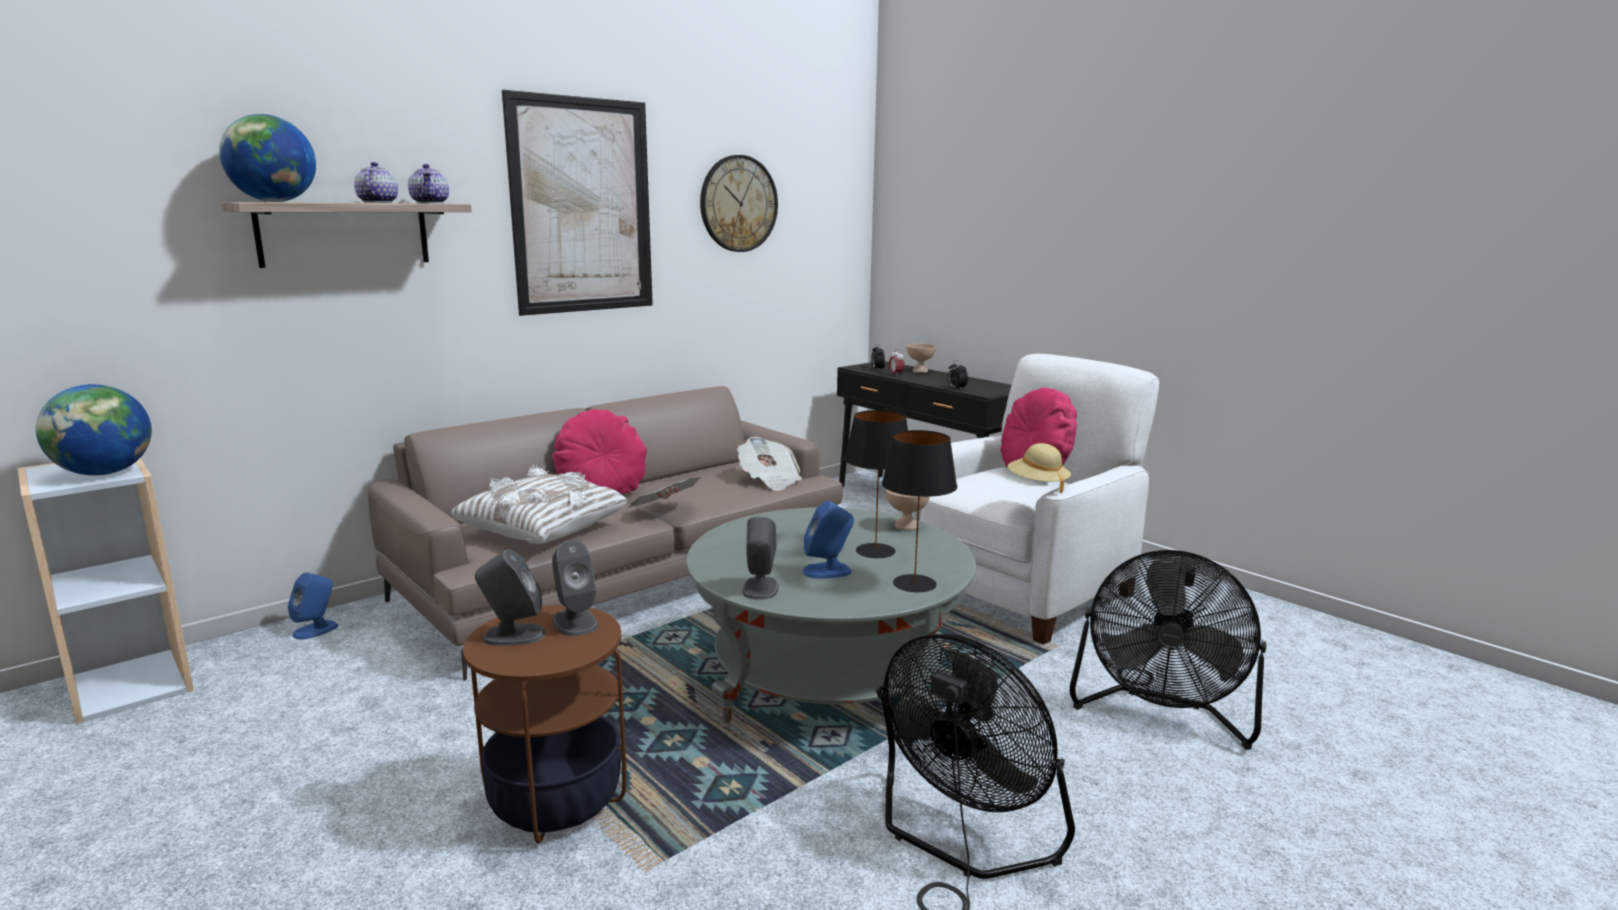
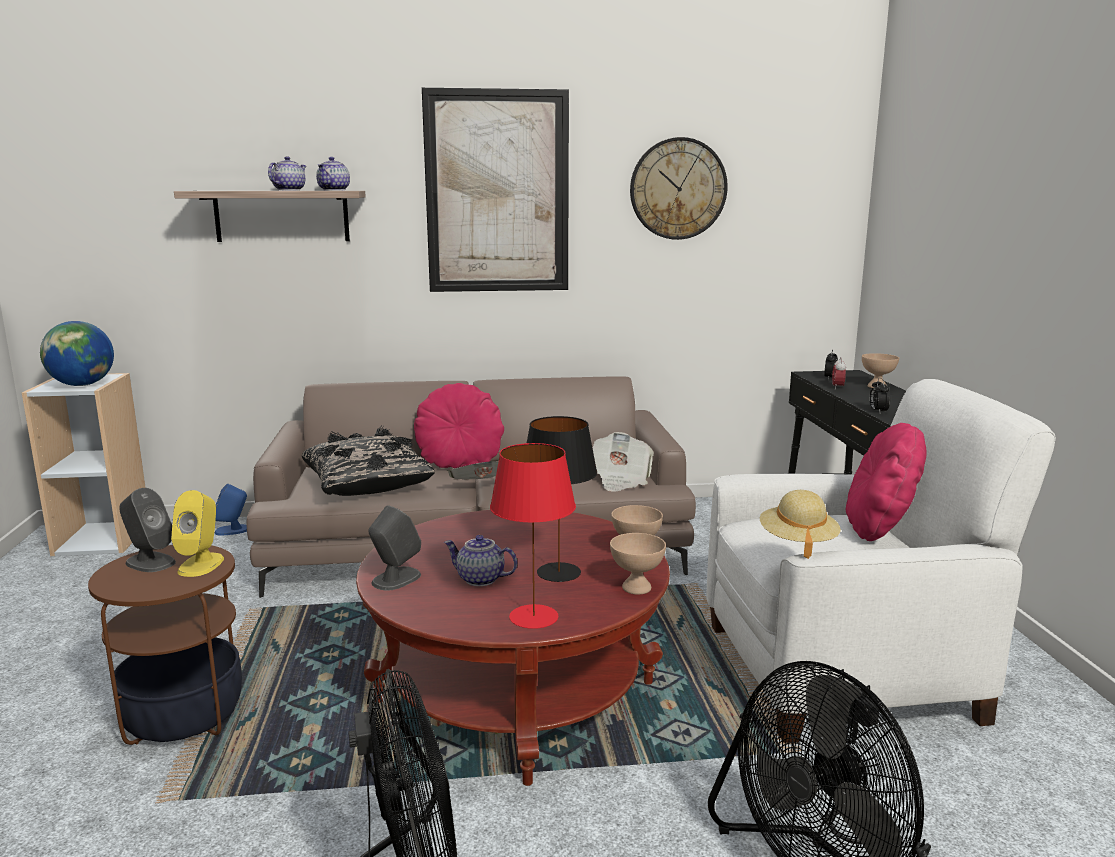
camera: 35 degrees right, 0 degrees up
(275, 202) = (213, 190): globe -> none
(543, 531) = (368, 486): white pillow -> black pillow
(575, 622) = (201, 564): grey speaker -> yellow speaker
(827, 571) = (479, 579): blue speaker -> teapot
(828, 675) = (516, 692): grey coffee table -> red coffee table
(915, 584) = (534, 617): black table lamp -> red table lamp
(945, 547) = (635, 588): none -> beige bowl

